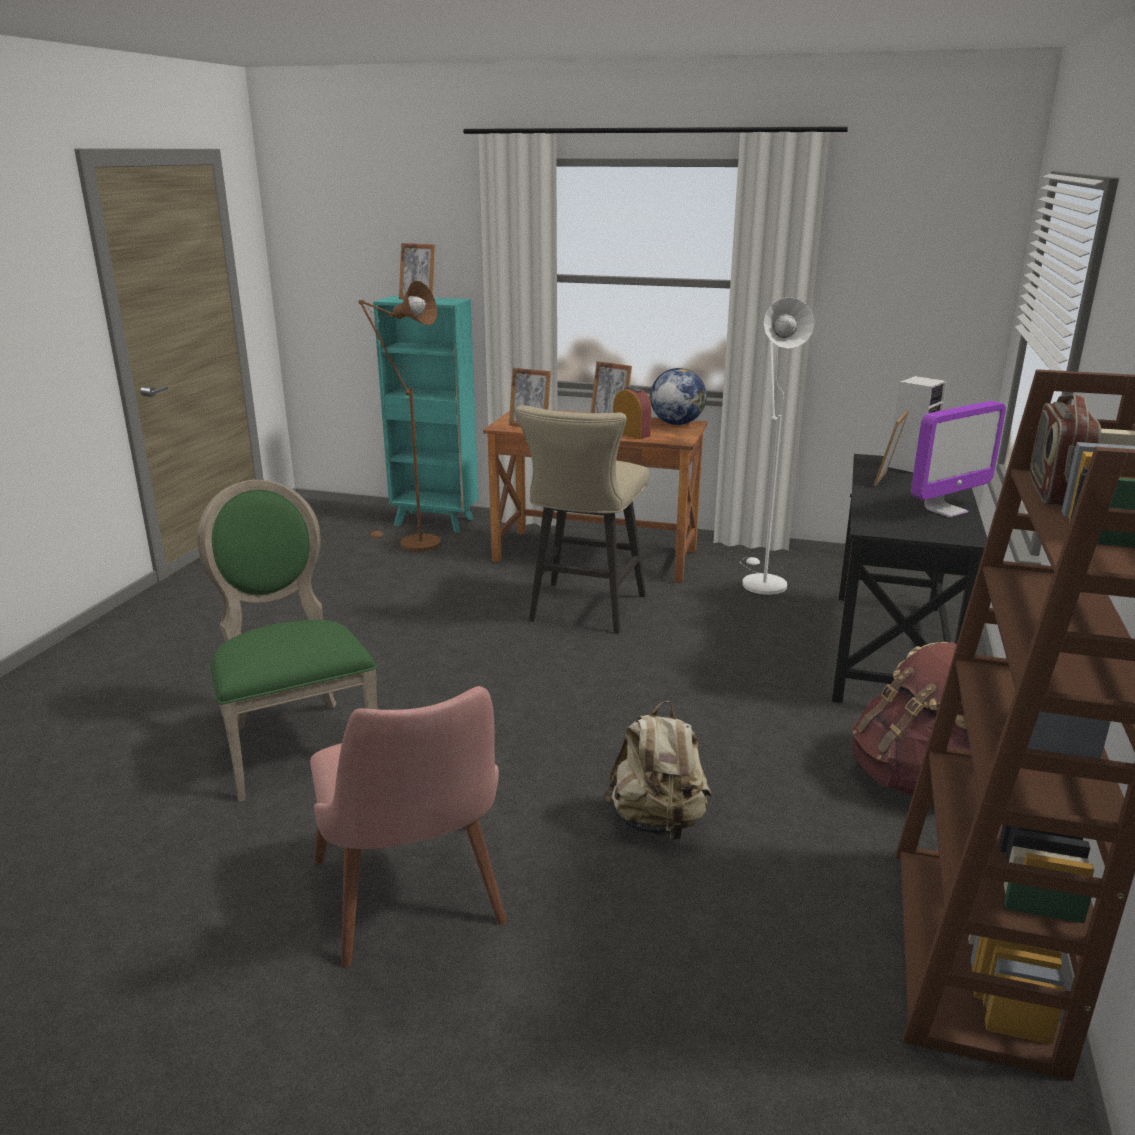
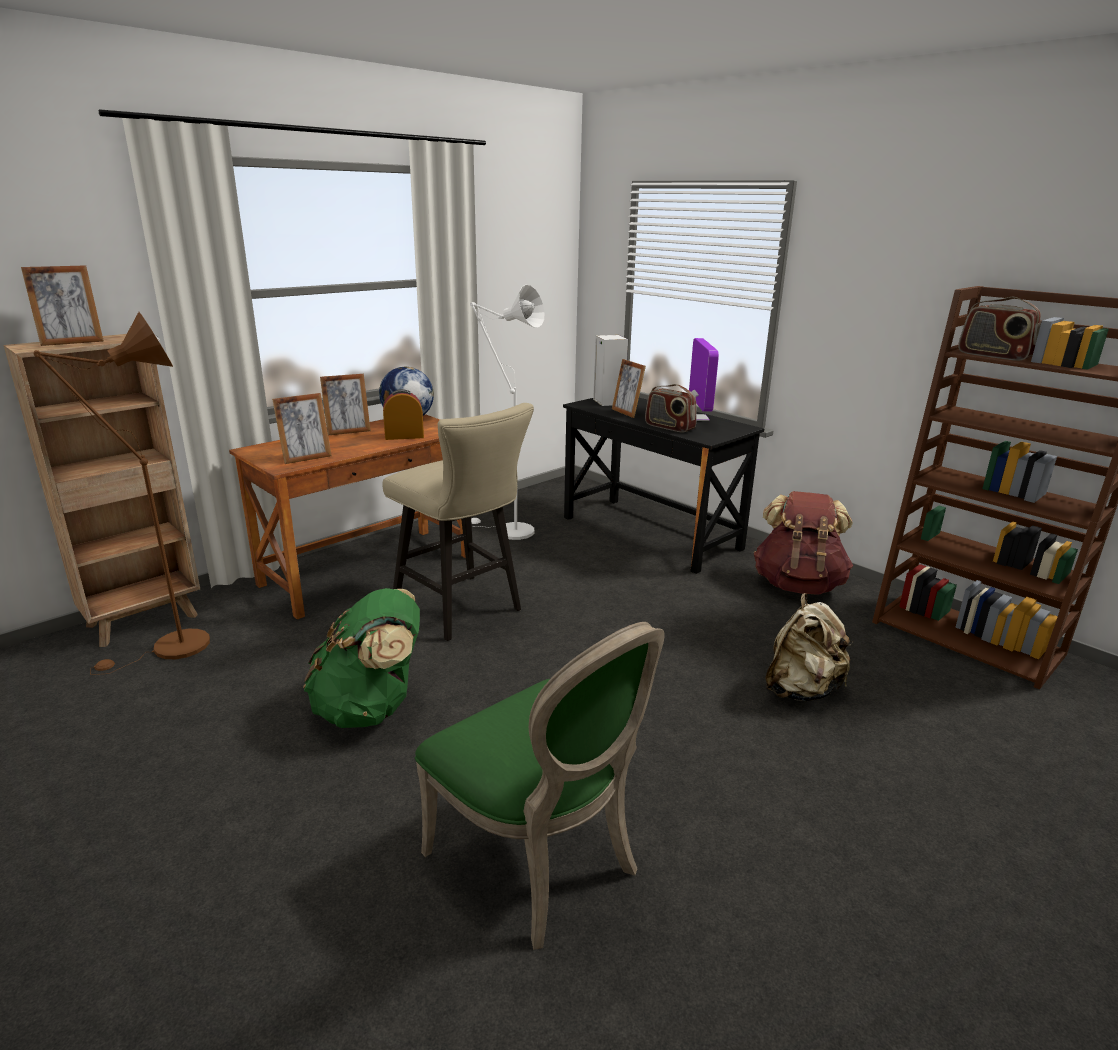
camera: 60 degrees left, 0 degrees up
(296, 743) = (540, 862): green chair -> green chair turned 135 degrees counterclockwise
(412, 626) = (371, 708): none -> green backpack
(416, 908) = (869, 851): pink chair -> none
(435, 522) = (145, 620): turquoise bookcase -> brown bookcase
(875, 505) = (669, 427): none -> radio

